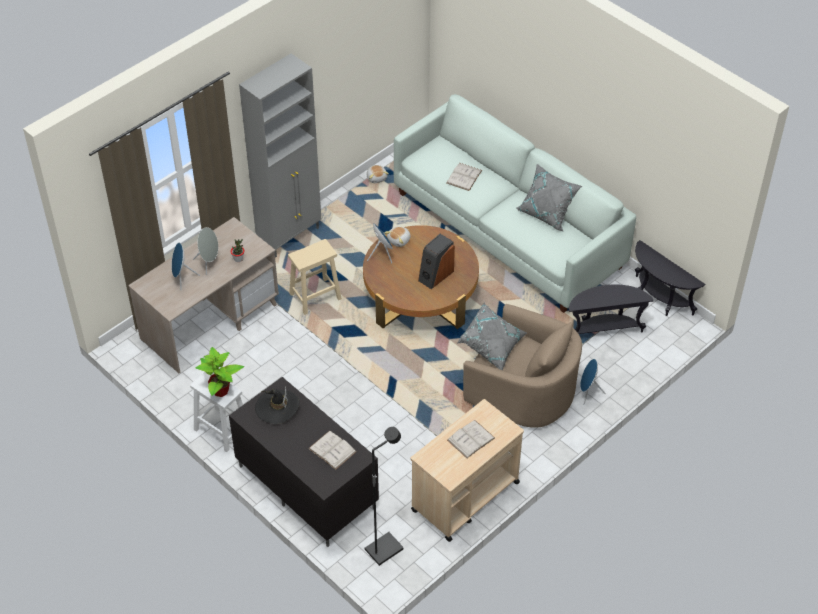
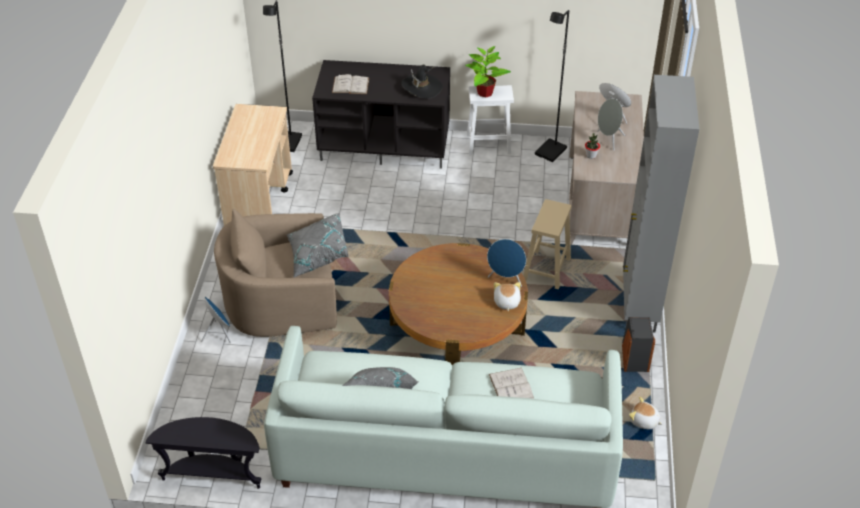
camera: 140 degrees right, 5 degrees down
(186, 387) = (551, 152): none -> black floor lamp
(435, 275) = (435, 291): speaker -> speaker (634, 357)
(471, 439) = (251, 139): white book -> none
(603, 329) = (250, 403): black side table -> none

